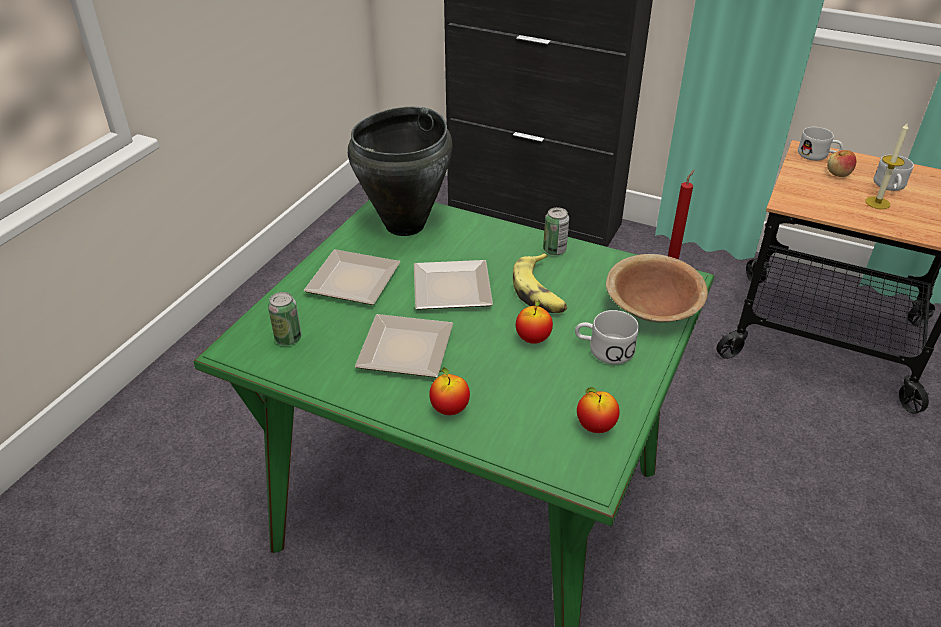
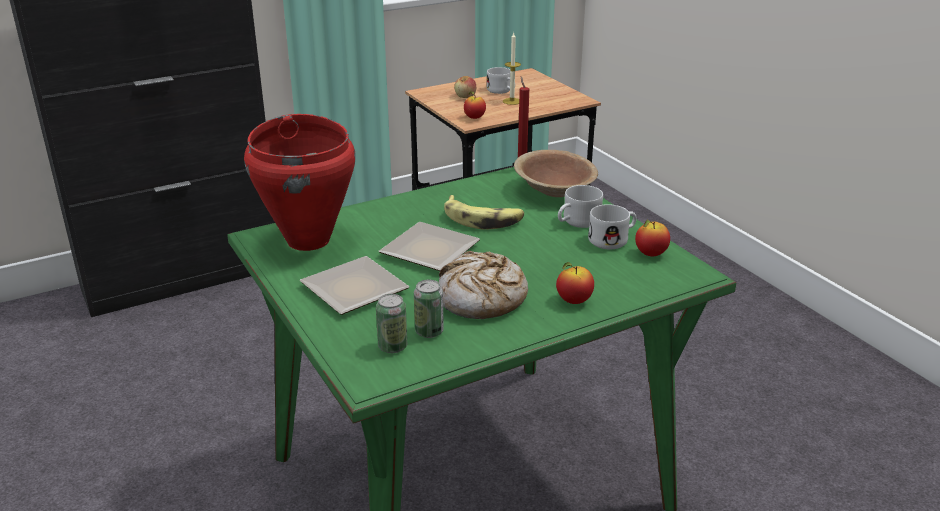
camera: 55 degrees left, 10 degrees down
(402, 351) = (481, 298): plate -> bread
(406, 225) = (309, 240): black cooking pot -> red cooking pot
(533, 339) = (534, 242): apple -> apple (474, 118)
(554, 250) = (440, 196): can -> can (429, 332)
(817, 155) = (436, 92): white mug -> white mug (613, 239)

